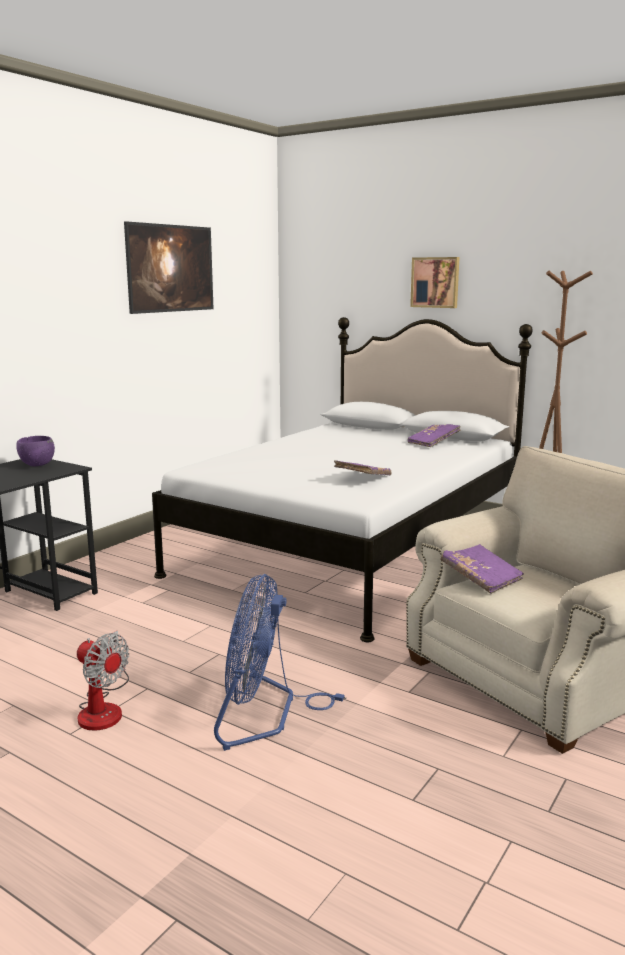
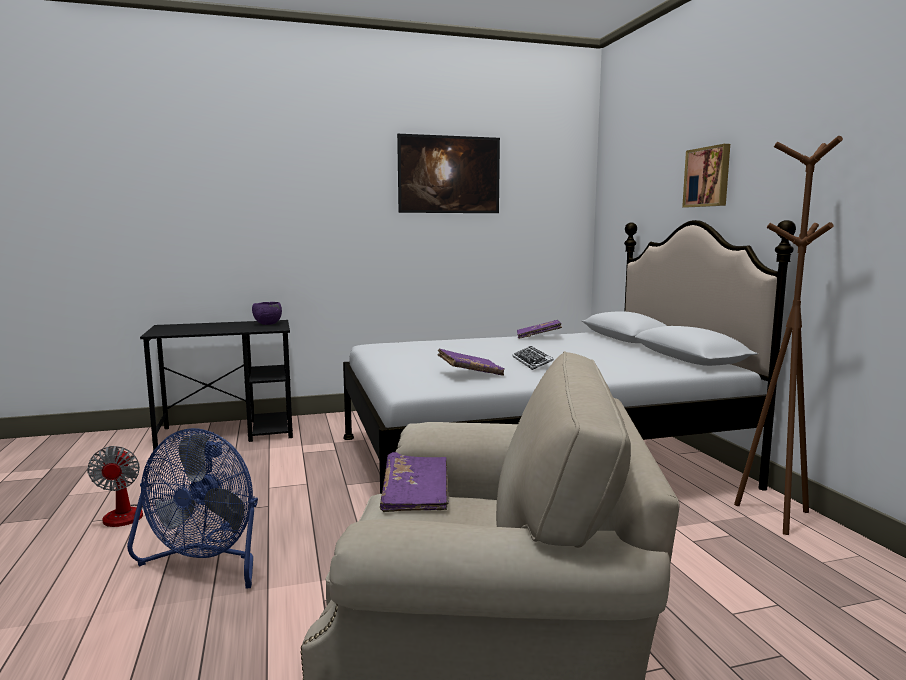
camera: 40 degrees right, 5 degrees down
(268, 709) = (207, 561): blue fan -> blue fan turned 120 degrees counterclockwise
(375, 459) = (532, 362): none -> keyboard
(433, 443) = (645, 359): purple book -> purple book (538, 337)

